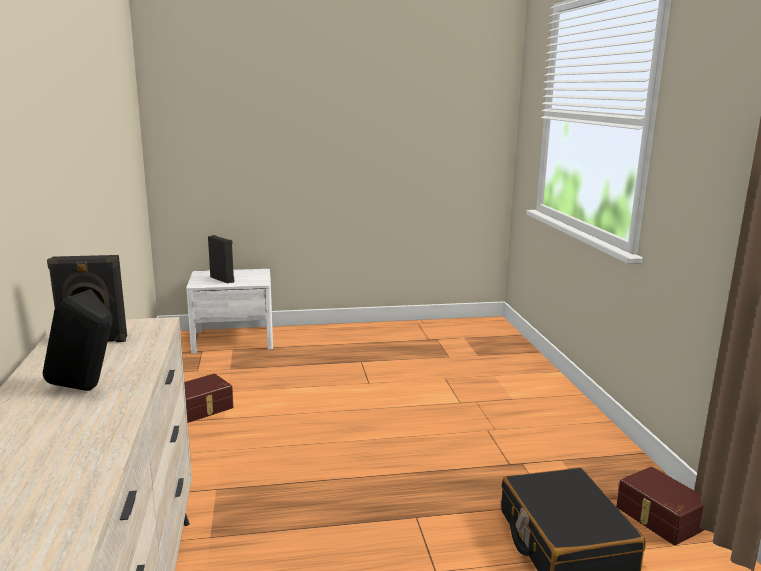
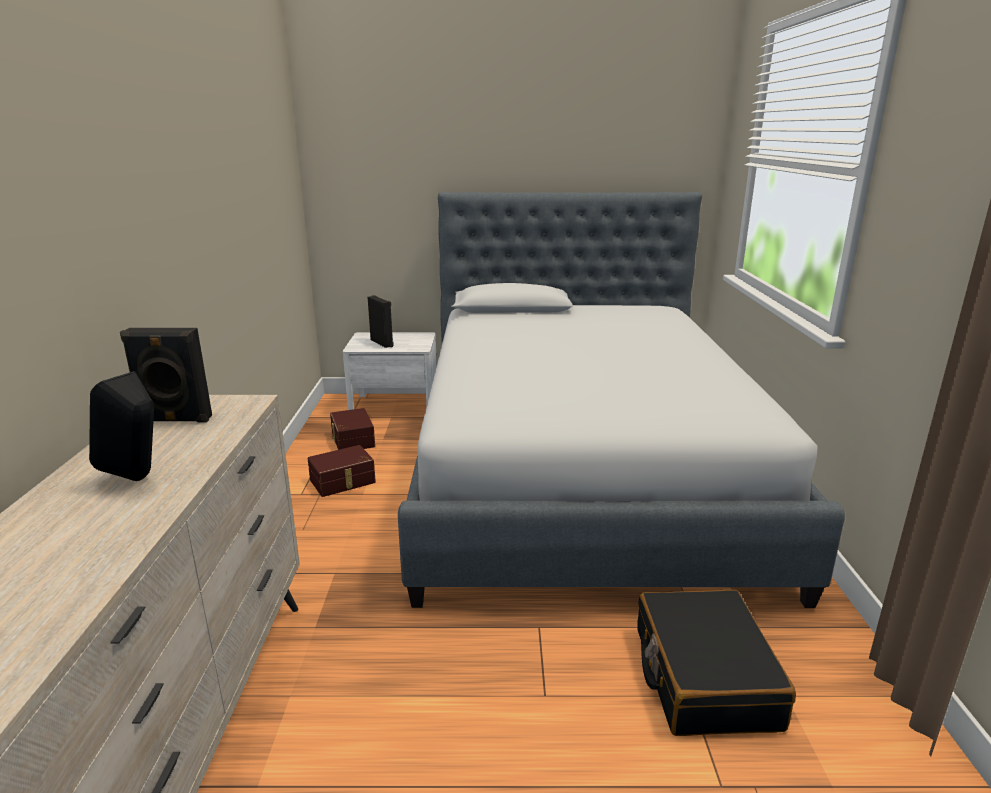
camera: 10 degrees right, 5 degrees up
(419, 386) = (580, 472): none -> bed
(659, 518) = (828, 658): brown storage box -> brown storage box (351, 440)

